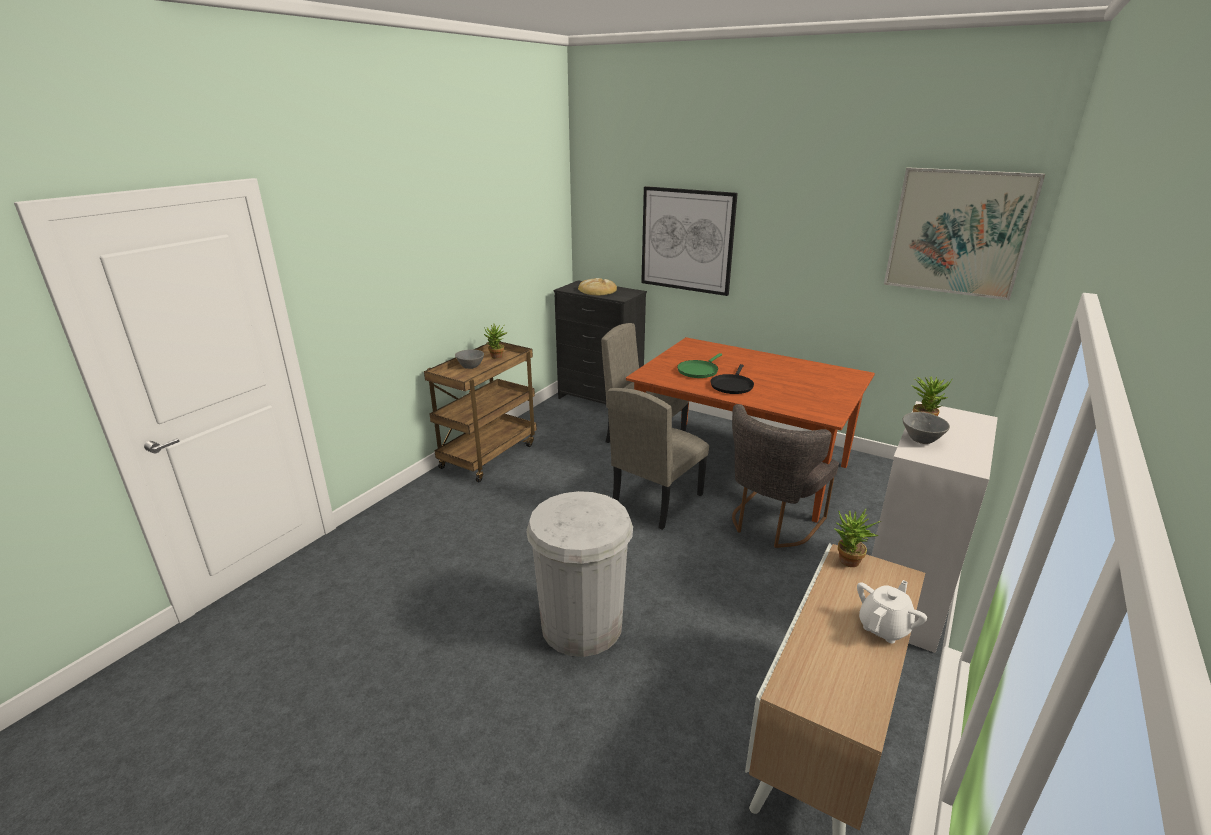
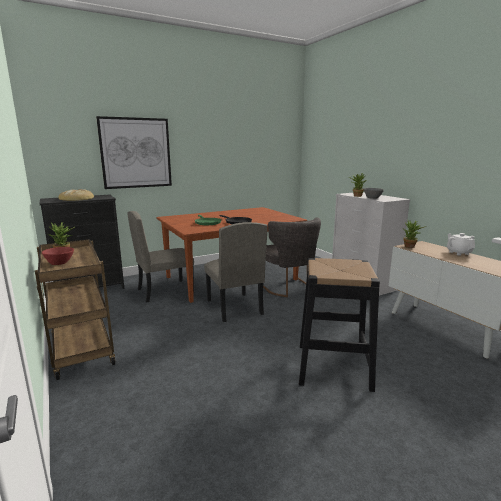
camera: 60 degrees left, 10 degrees down
(470, 367) = (60, 263): grey bowl -> red bowl
(582, 625) = (333, 366): white trash can -> black stool
(958, 233) = (275, 134): picture -> none

